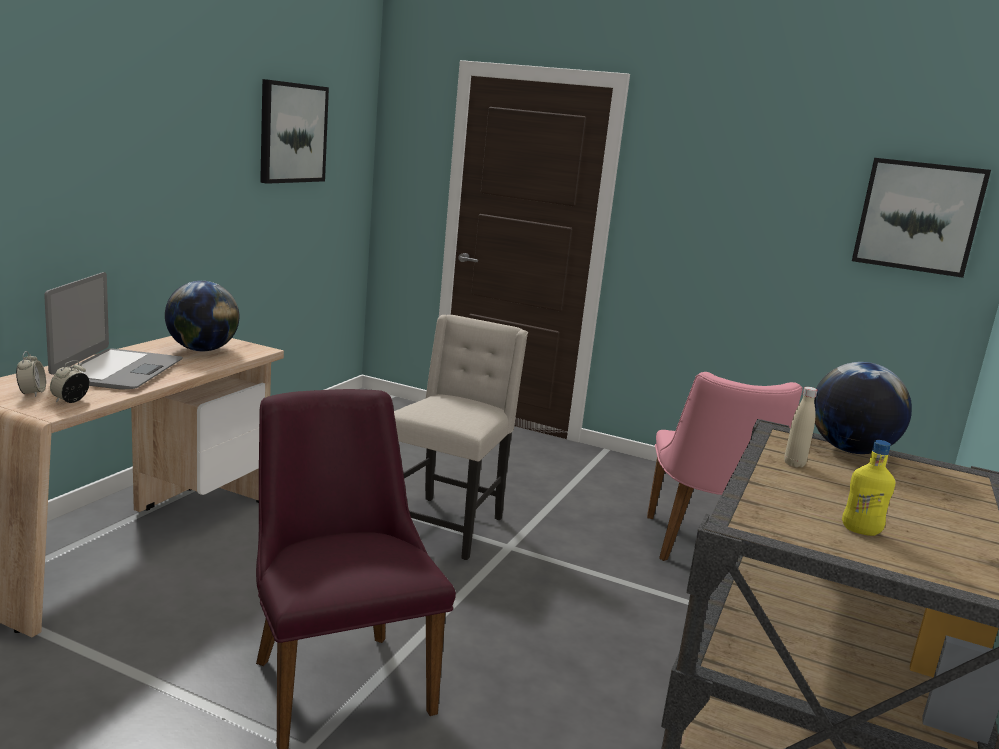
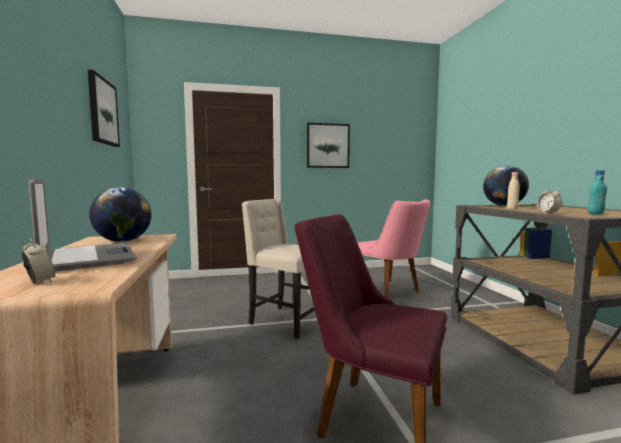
camera: 35 degrees left, 10 degrees down
(70, 401) = (95, 277): alarm clock -> alarm clock (548, 212)
(444, 525) = (286, 321): beige chair -> beige chair turned 45 degrees counterclockwise
(860, 531) = (596, 213): yellow bottle -> turquoise bottle
(918, 216) = (405, 141): picture -> picture (327, 146)

